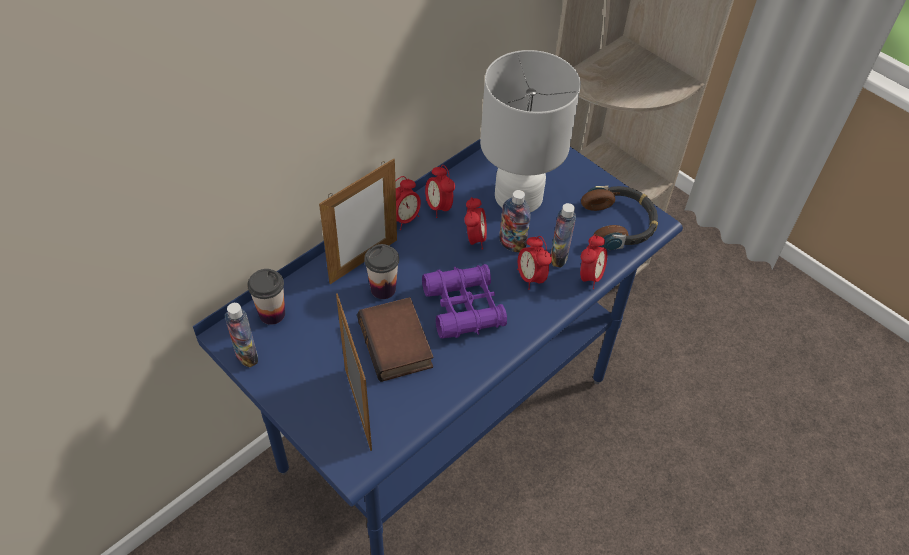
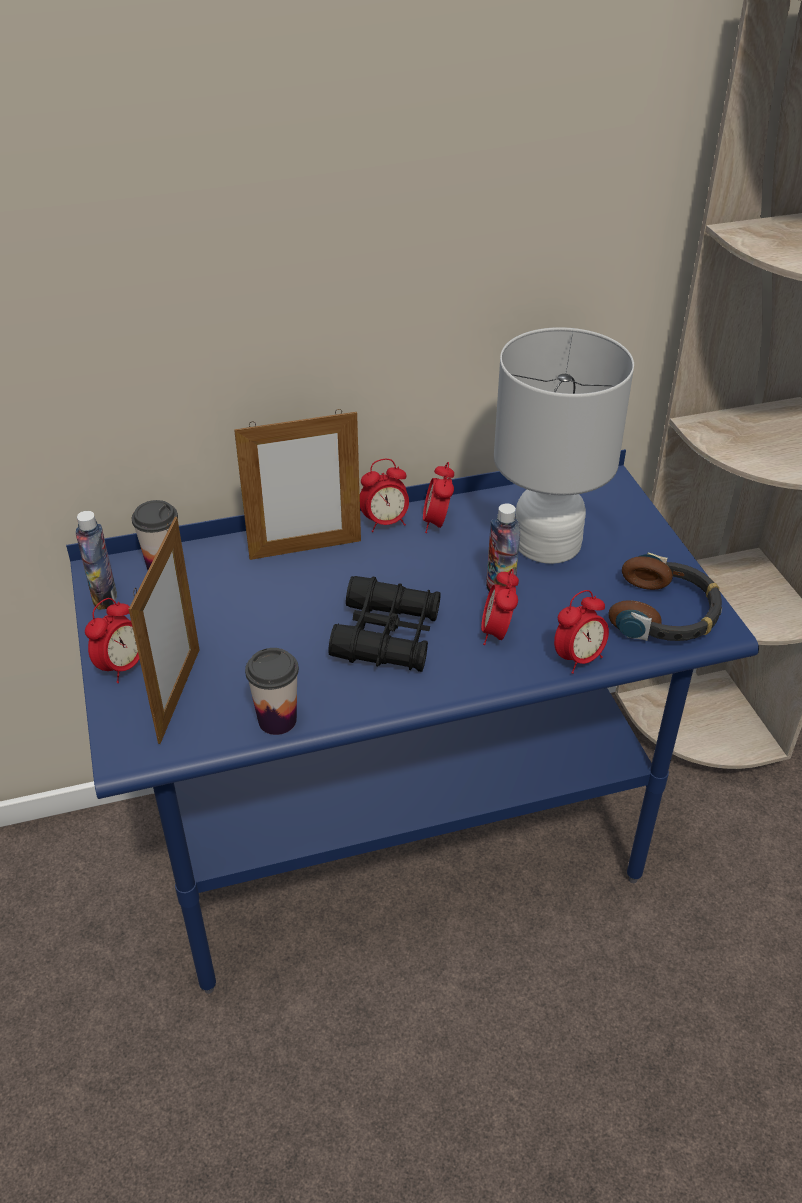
camera: 30 degrees right, 10 degrees down
(383, 289) = (305, 584): cup -> cup (277, 720)
(398, 344) = (278, 646): book -> none
(464, 307) = (387, 636): purple binoculars -> black binoculars
(474, 239) = (456, 569): alarm clock -> alarm clock (122, 667)
(558, 257) = (551, 623): bottle -> none

